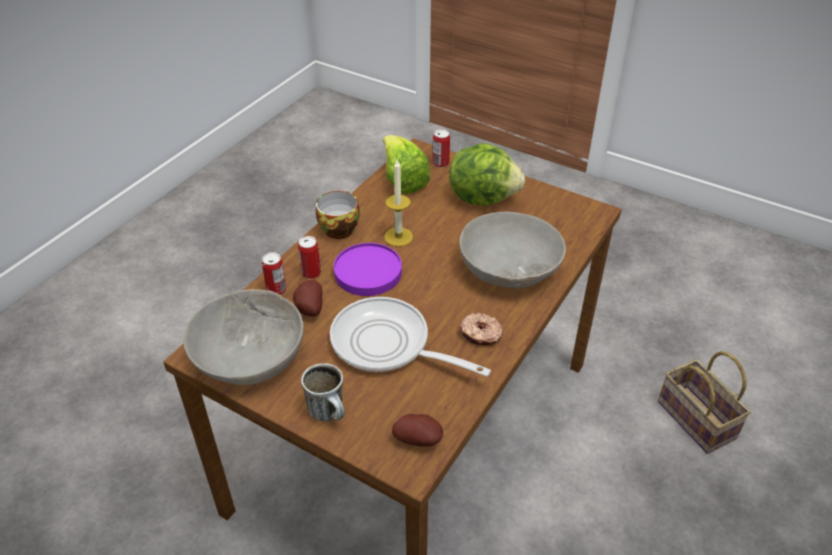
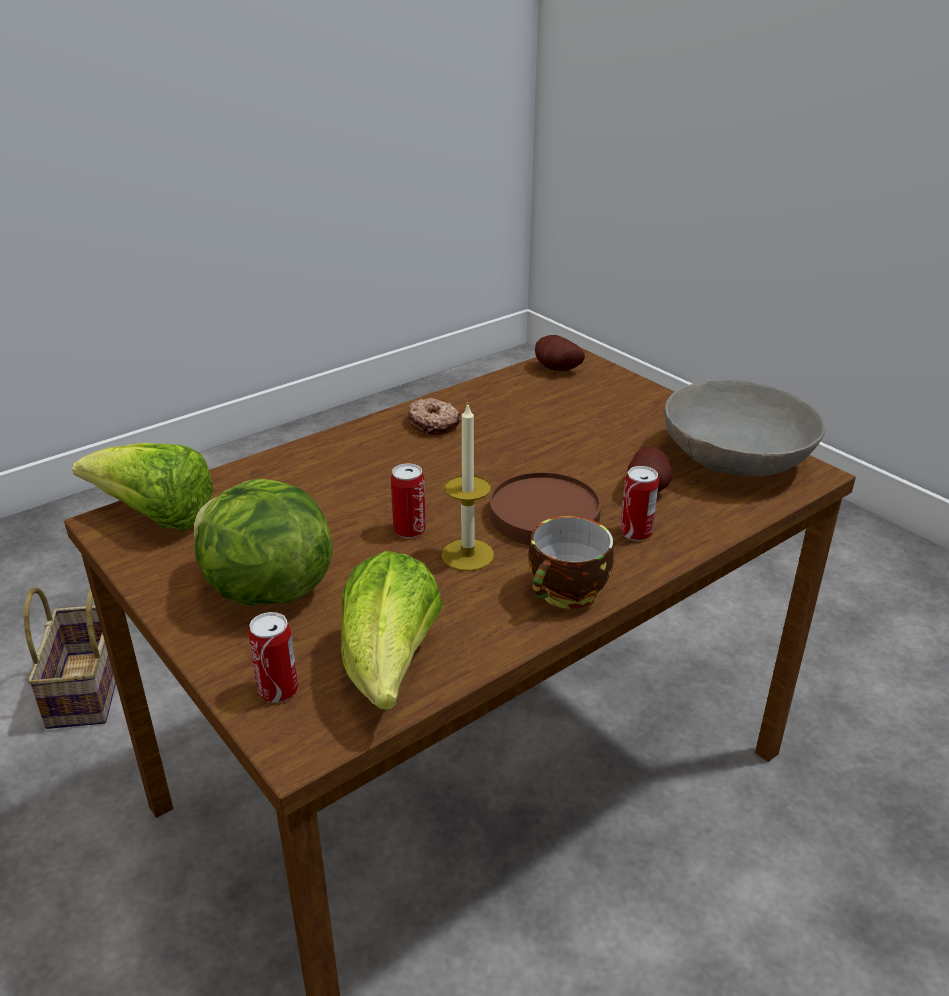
camera: 160 degrees left, 10 degrees down
(276, 290) = (695, 521): can -> can (409, 530)
(330, 414) = (641, 399): mug -> none
(368, 272) = (543, 515): purple plate -> brown plate
(387, 345) = (554, 436): frying pan -> none
(510, 268) = (331, 477): grey bowl -> none
(577, 219) = (156, 517): none -> lettuce

